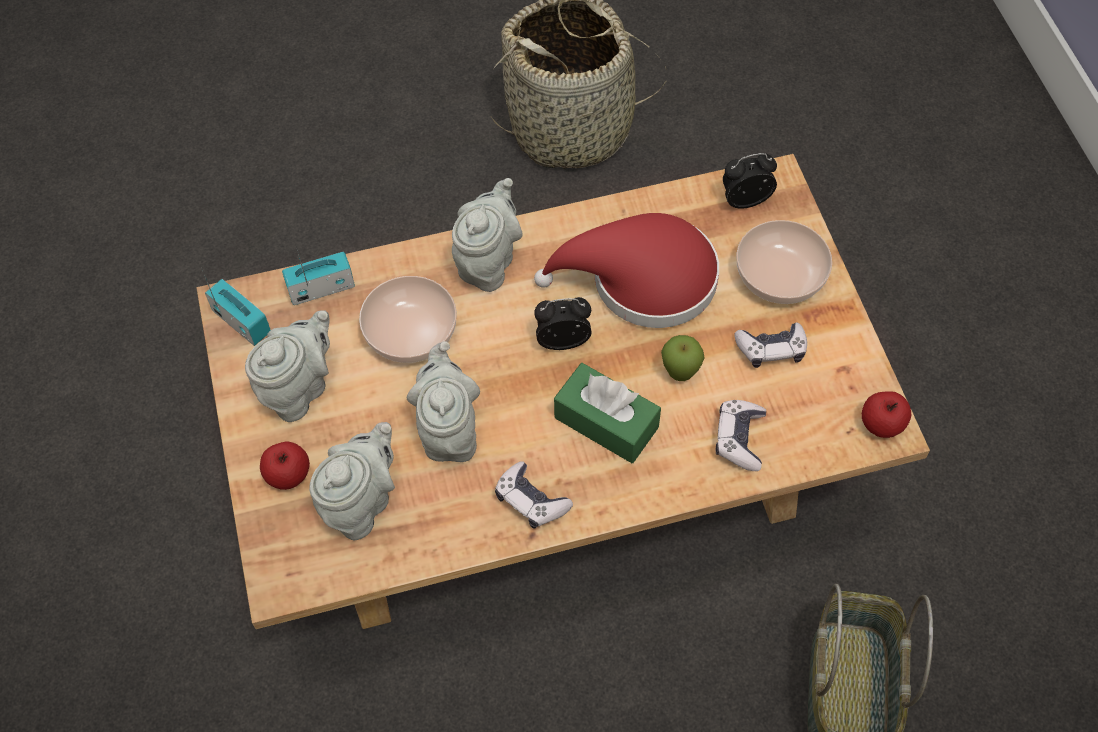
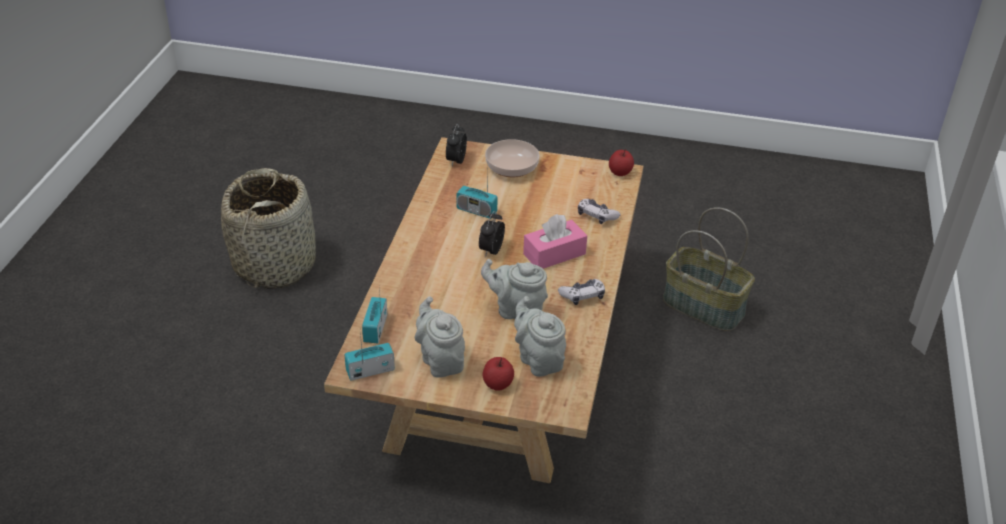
camera: 65 degrees left, 20 degrees down
(409, 331) = (437, 304): bowl -> none
(488, 262) = (416, 258): grey teapot -> none
(606, 422) = (554, 254): green tissue box -> pink tissue box
(642, 280) = (476, 211): red hat -> radio
(680, 374) = (544, 220): apple -> none
(771, 349) = (553, 187): game controller -> none

